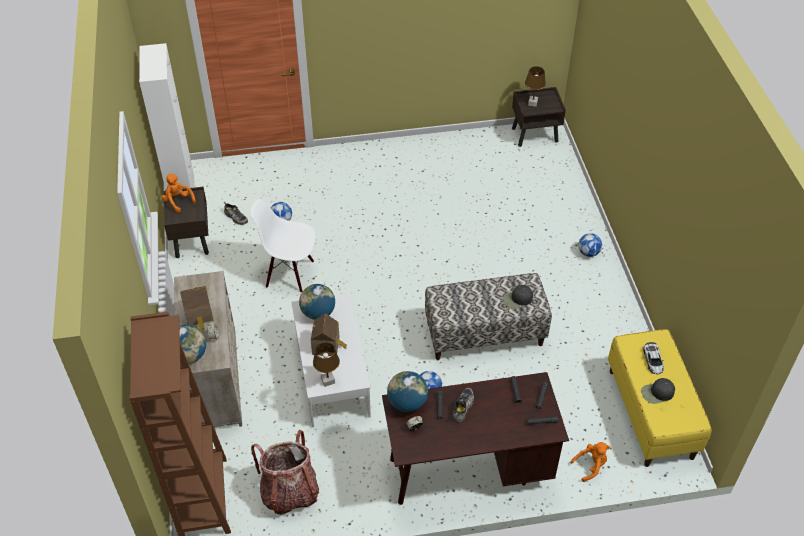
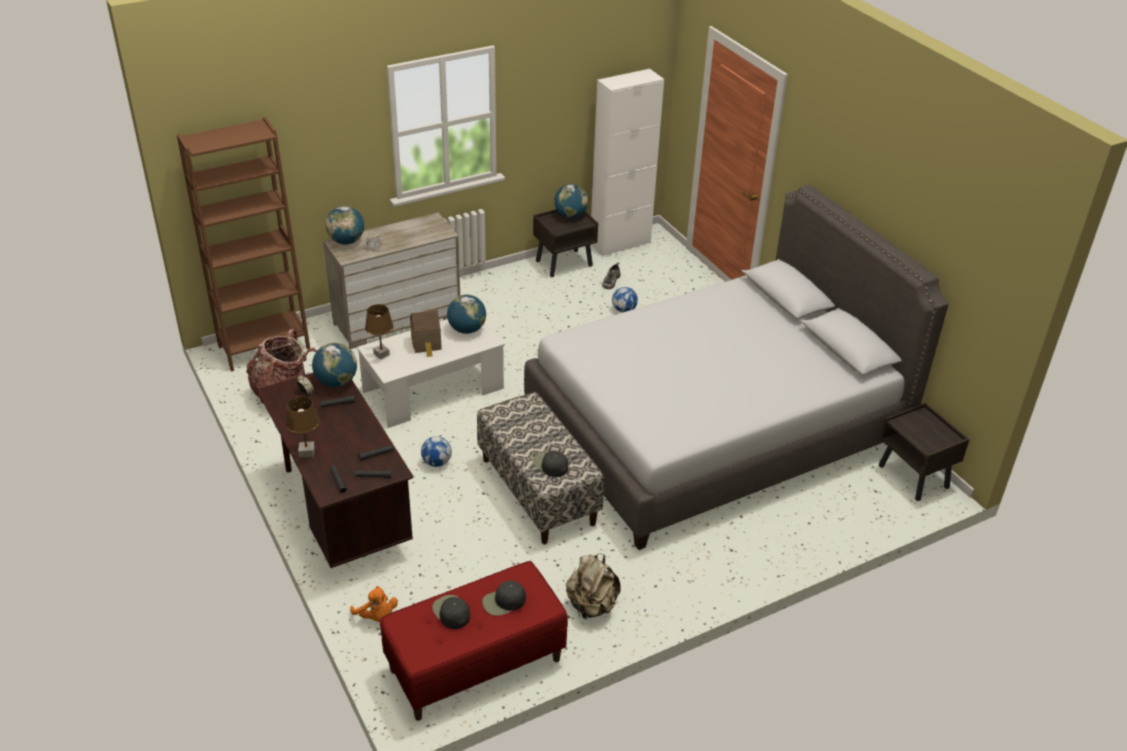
camera: 70 degrees right, 10 degrees down
(178, 201) = (570, 215): orange plush toy -> globe
(199, 315) = (397, 235): toy house -> none
(290, 273) = (554, 332): white chair -> none
(450, 214) = (713, 428): none -> grey bed
(463, 407) = (342, 421): shoe -> none
(533, 103) = (918, 425): brown table lamp -> brown table lamp (306, 452)
(588, 253) = (724, 564): football -> none
(609, 333) = (591, 606): none -> beige backpack
(651, 413) = (475, 665): yellow bench -> red bench
(653, 360) = (504, 602): toy car -> black cap

